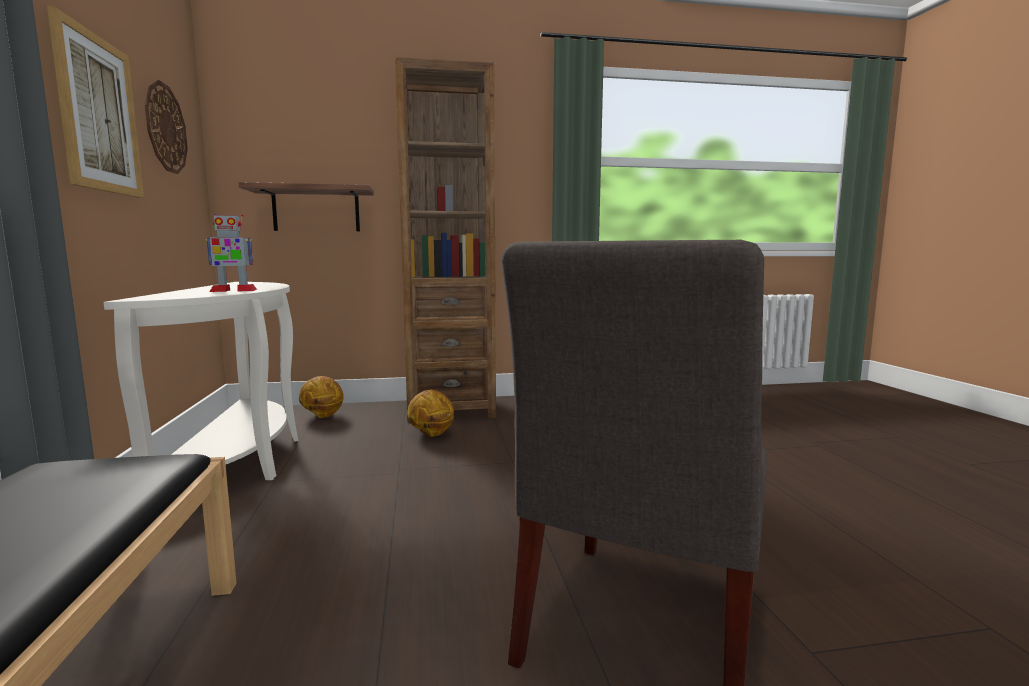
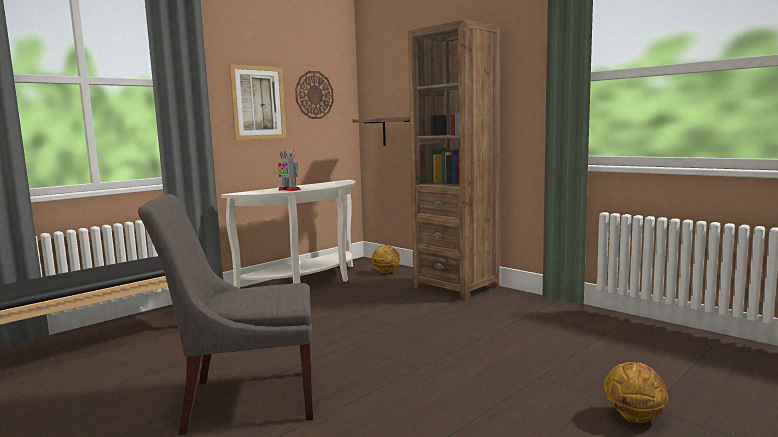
camera: 55 degrees right, 0 degrees up
(431, 434) = (404, 298): basketball -> basketball (634, 417)

